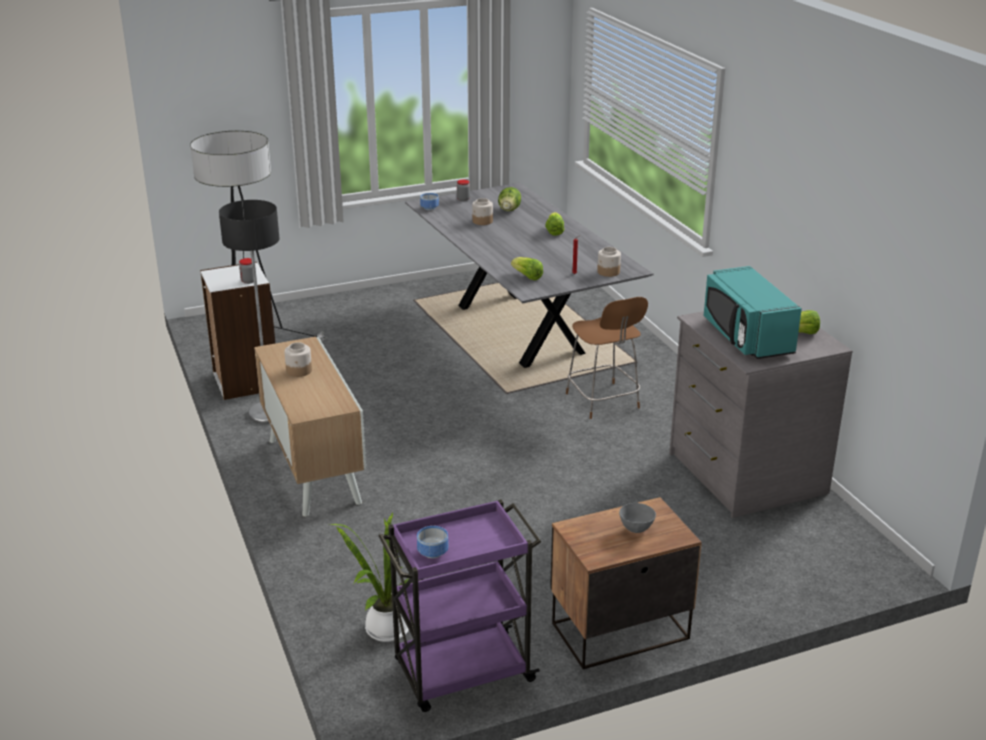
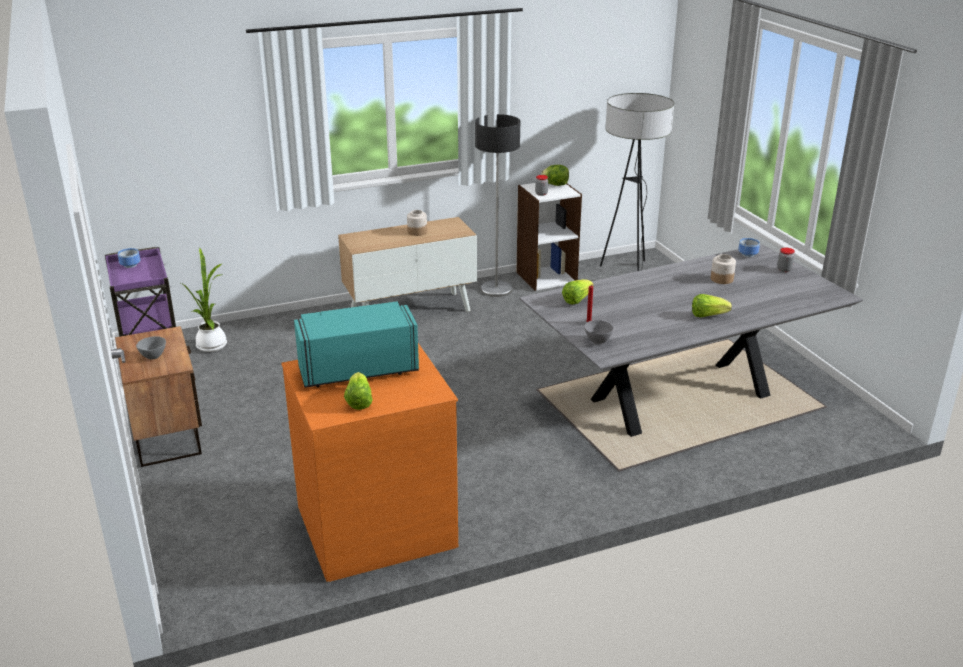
camera: 90 degrees right, 0 degrees up
(509, 210) = (763, 292): lettuce -> lettuce (555, 185)
(603, 402) = (524, 444): brown chair -> none
(608, 272) = (597, 341): jar -> grey bowl
(745, 473) = (375, 525): grey dresser -> orange dresser

